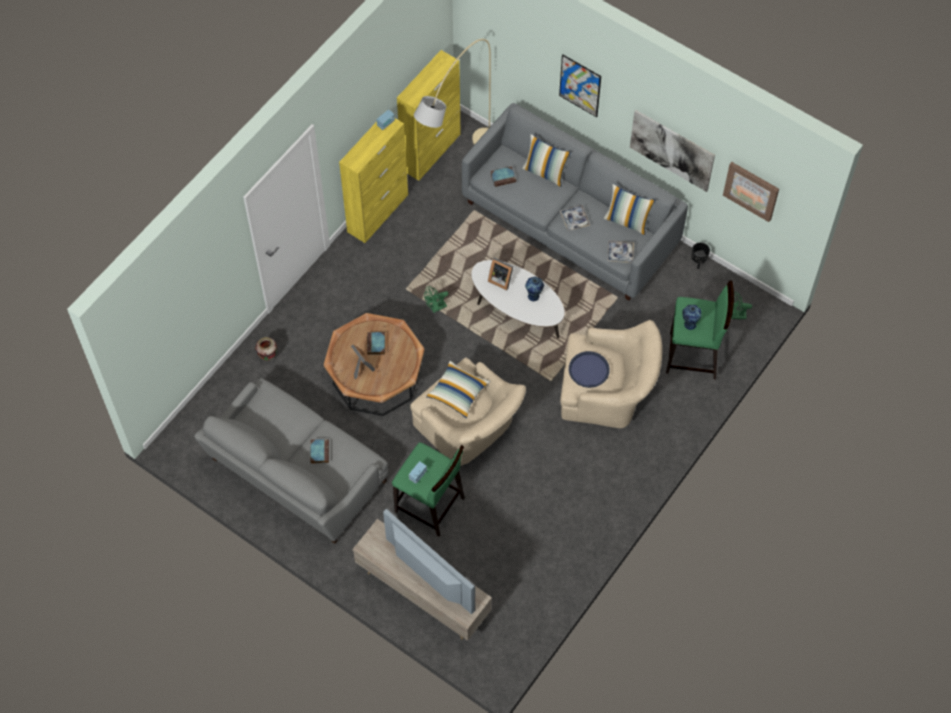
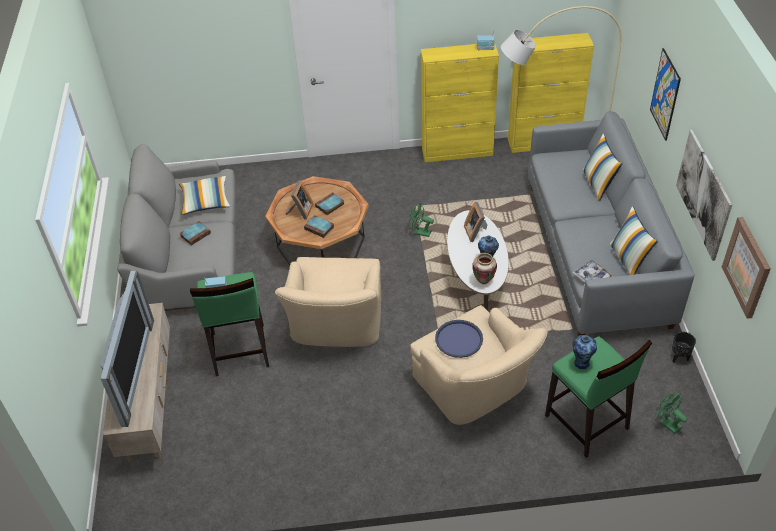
camera: 50 degrees right, 15 degrees down
(268, 357) = (272, 180): vase -> vase (483, 281)
(458, 393) = (338, 275): pillow -> pillow (205, 201)
(503, 177) = (559, 166): book -> book (320, 228)
(574, 219) = (582, 228): tray -> none

